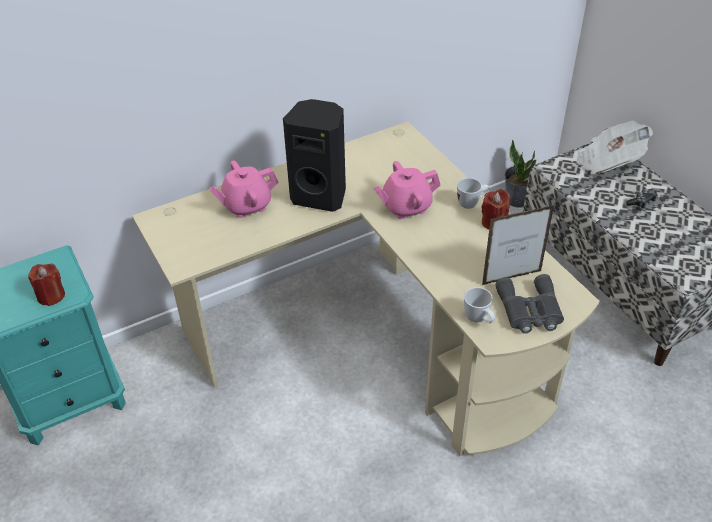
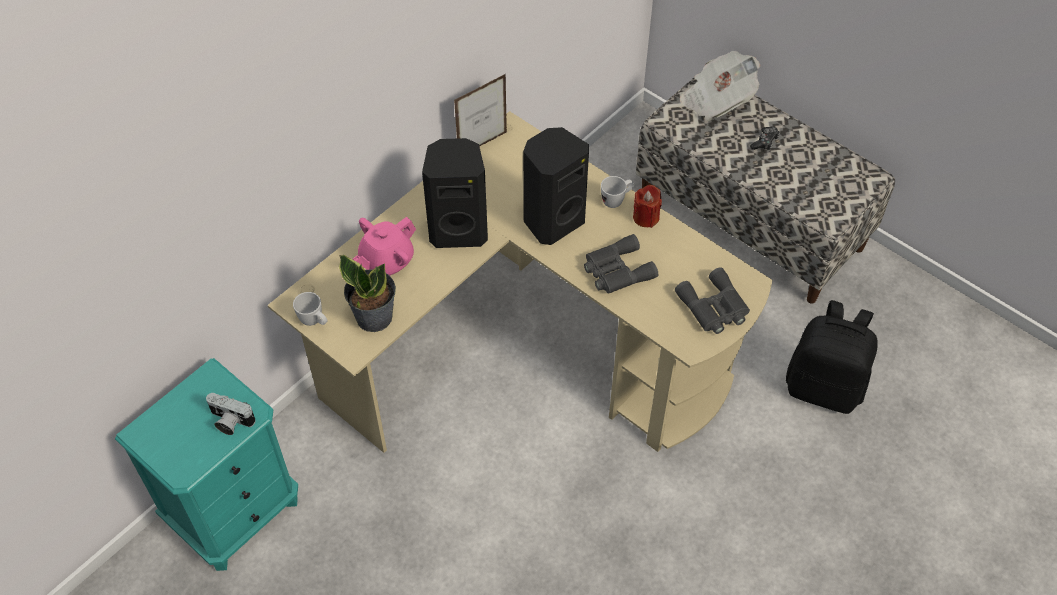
camera: 20 degrees left, 10 degrees up
(51, 296) = (229, 421): red candle -> camera
(406, 207) = (552, 221): pink teapot -> black speaker
(447, 258) = (616, 270): none -> grey binoculars
(479, 320) = (671, 331): white mug -> white mug (314, 322)
(511, 278) = (685, 276): picture frame -> picture frame (482, 145)
(518, 199) = (616, 145): potted plant -> potted plant (374, 316)
(648, 443) = (824, 387): none -> black backpack

